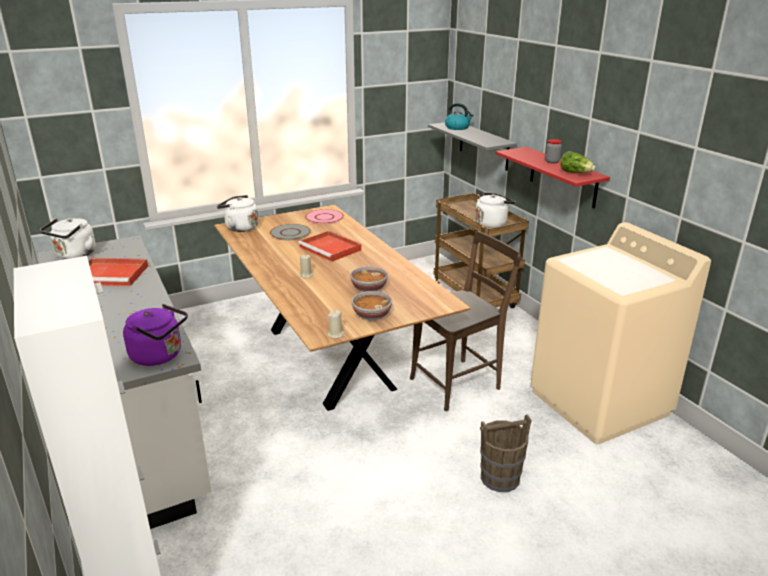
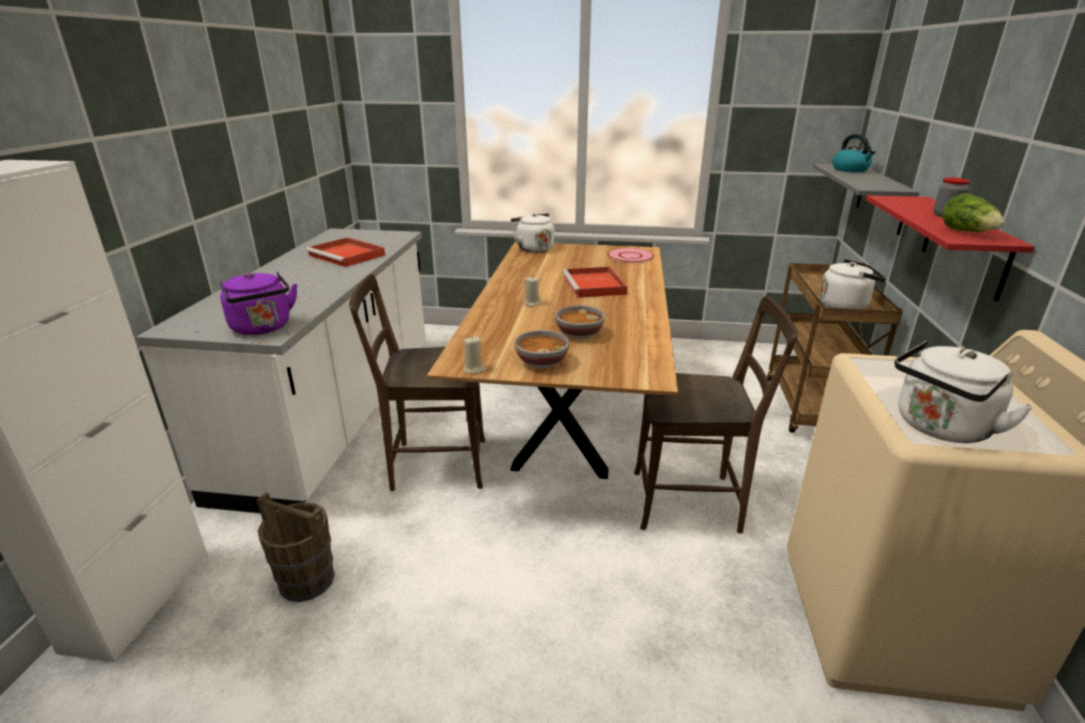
camera: 35 degrees right, 0 degrees up
(74, 255) = (349, 235): white kettle -> white kettle (939, 428)
(265, 430) = (433, 464): none -> brown chair
(290, 233) = (574, 263): grey plate -> none
(500, 478) = (629, 654): brown bucket -> brown bucket (307, 581)

